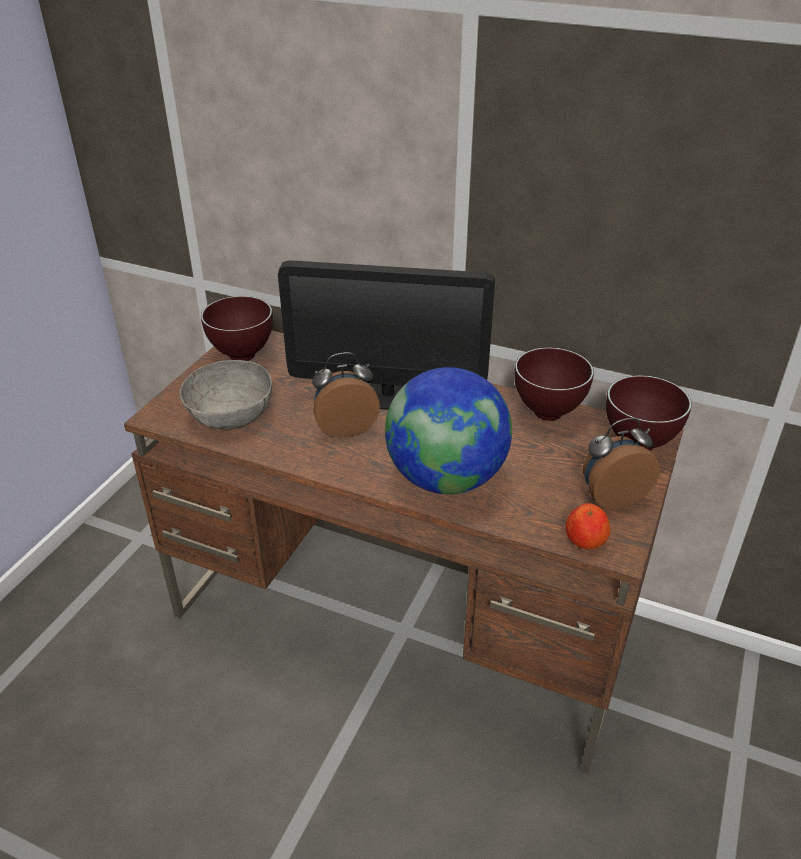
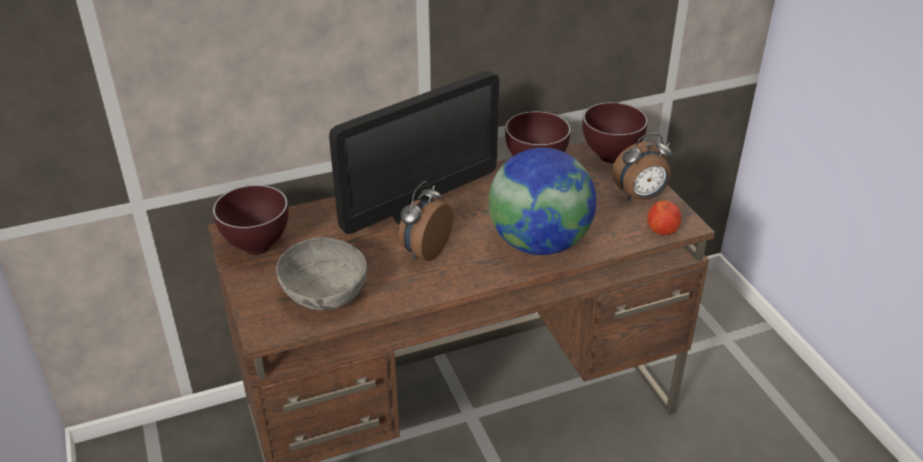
camera: 45 degrees left, 0 degrees up
(611, 497) = (640, 196): alarm clock -> alarm clock turned 135 degrees counterclockwise

